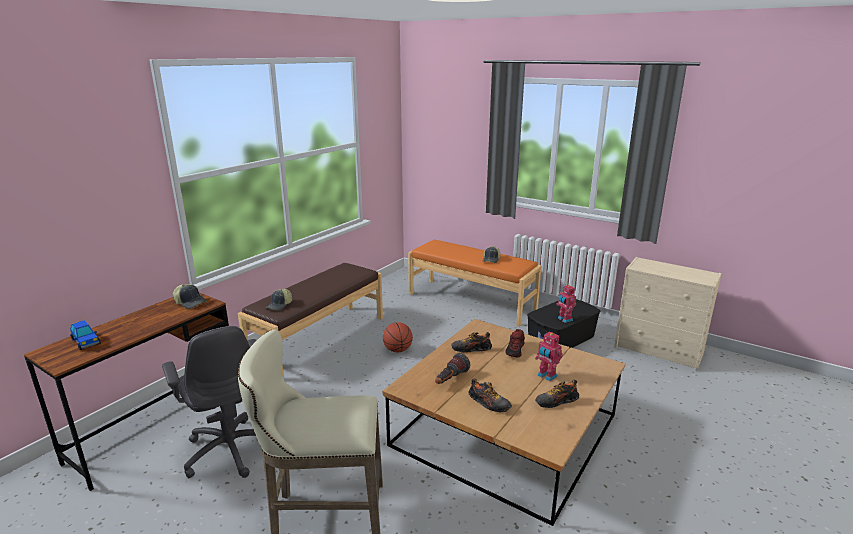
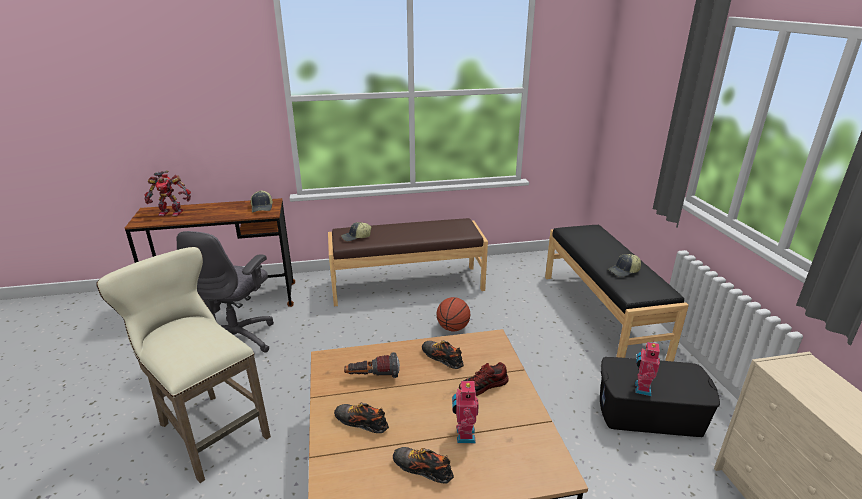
camera: 45 degrees right, 5 degrees up
(86, 342) = (171, 212): toy car -> toy robot
(471, 301) = (602, 314): orange bench -> black bench
(489, 404) = (361, 422): shoe -> shoe turned 120 degrees clockwise

